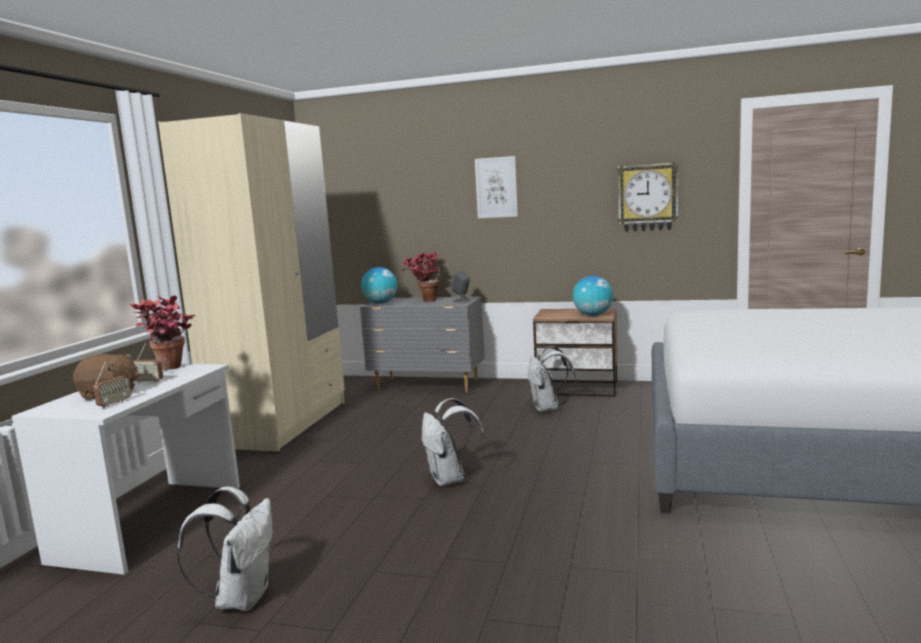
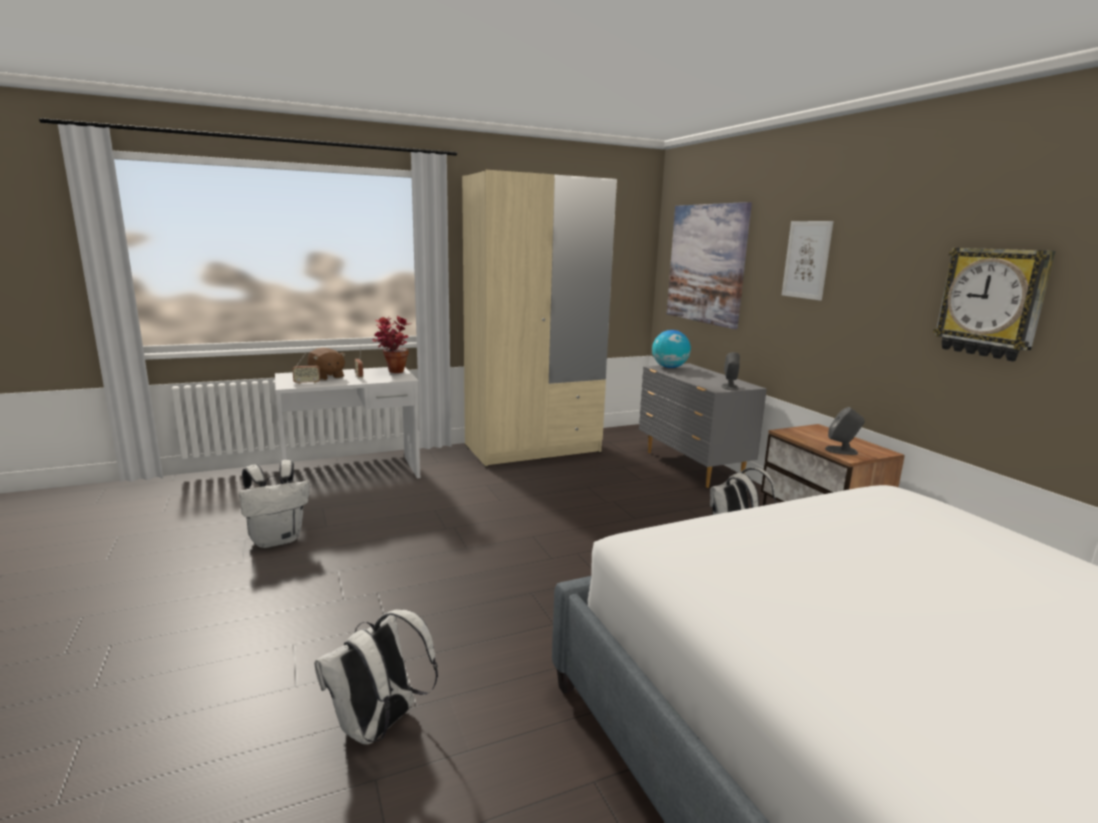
camera: 50 degrees right, 5 degrees up
(380, 204) = (706, 264): none -> picture
(424, 300) = (706, 376): potted plant -> none
(450, 479) = (511, 546): white backpack -> white backpack (379, 727)
(593, 315) = (842, 451): globe -> grey speaker

